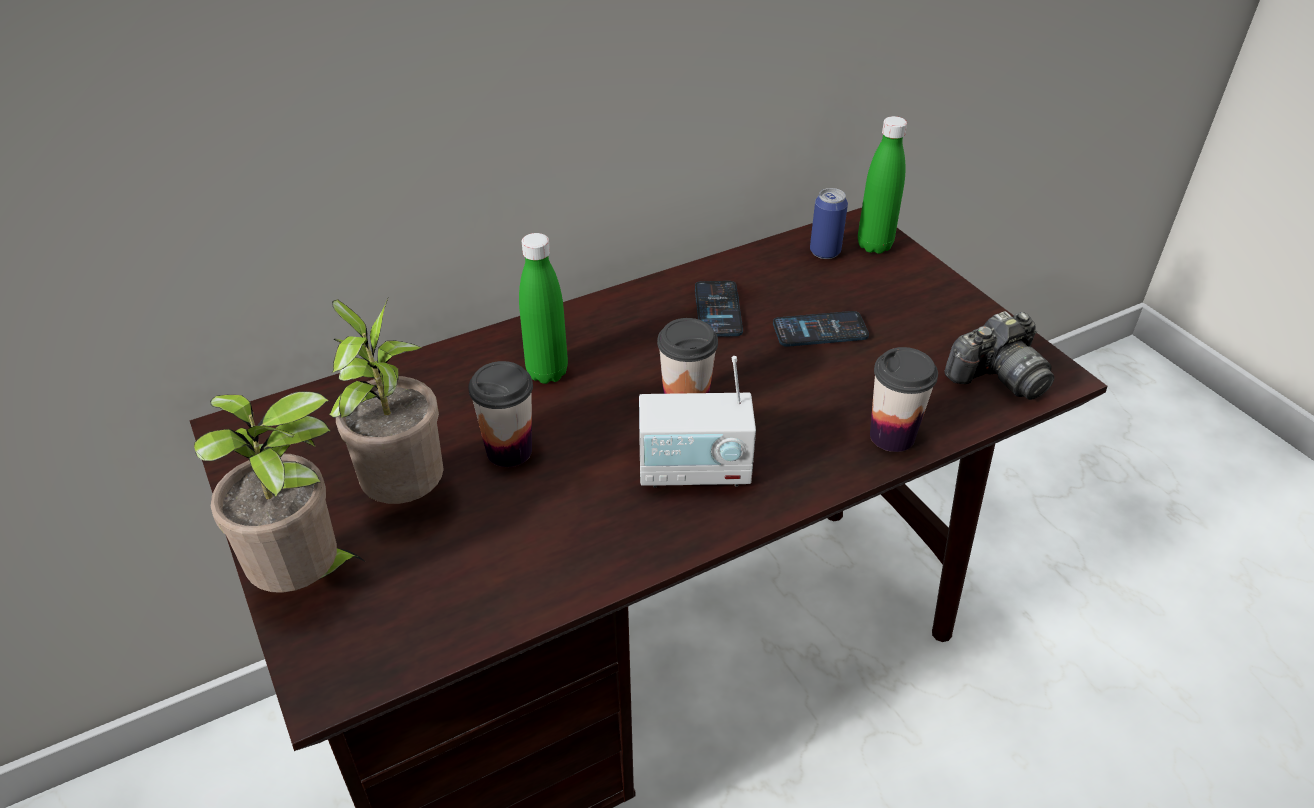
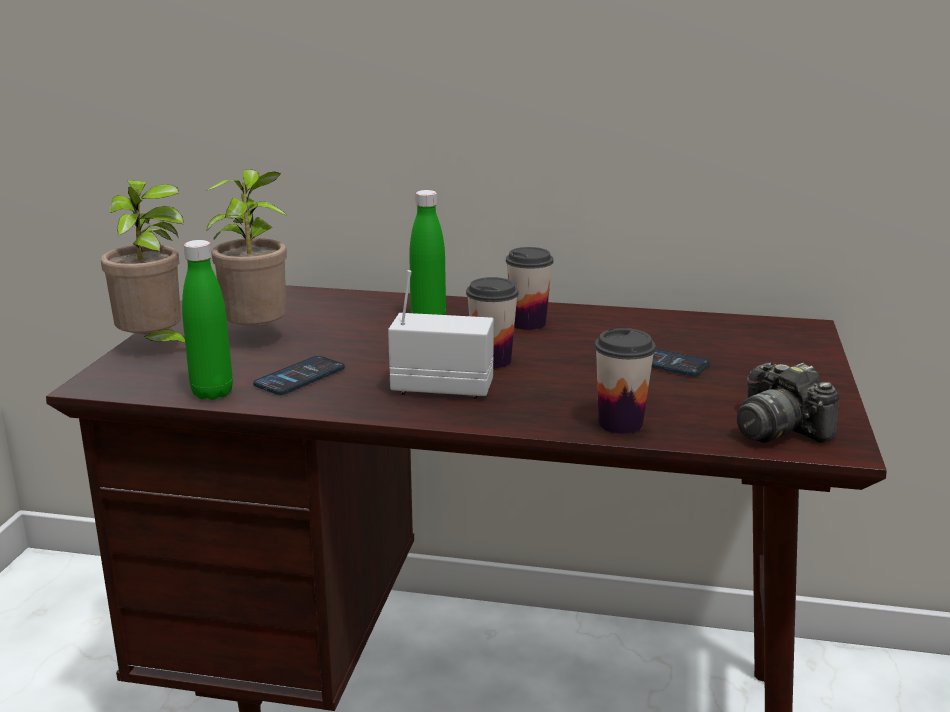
camera: 40 degrees right, 20 degrees down
(509, 451) = (345, 342): cup -> cup (528, 324)
(695, 470) = (442, 387): radio -> radio turned 150 degrees clockwise
(718, 310) = (599, 331): phone -> phone (300, 377)
(825, 252) = (744, 330): can -> none
(874, 245) = (797, 339): green bottle -> green bottle (212, 393)
(998, 377) = (778, 429): camera -> camera turned 45 degrees clockwise

